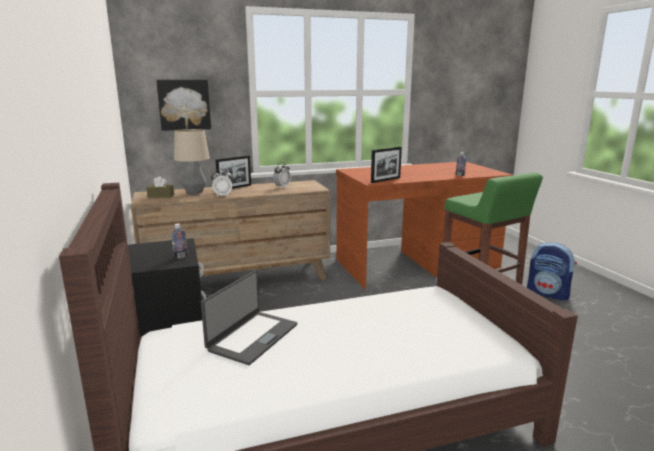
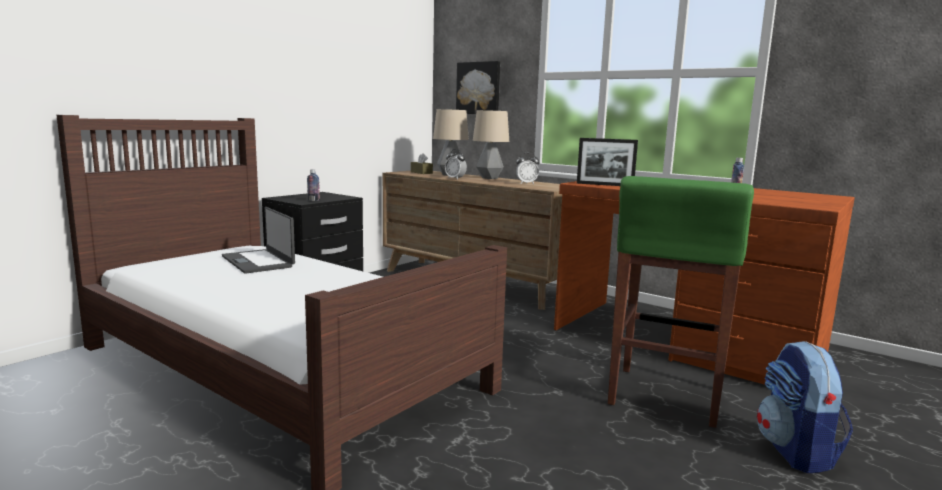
camera: 55 degrees right, 5 degrees down
(234, 188) = (489, 178): picture frame -> table lamp
(252, 337) = (259, 261): laptop -> laptop turned 60 degrees clockwise

